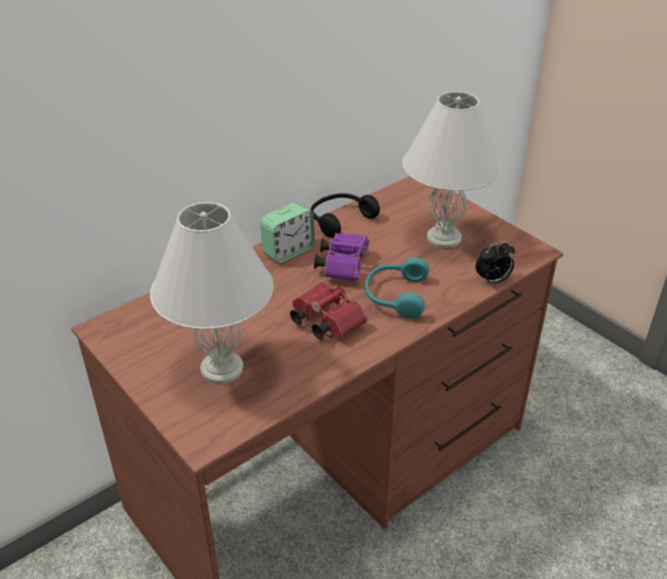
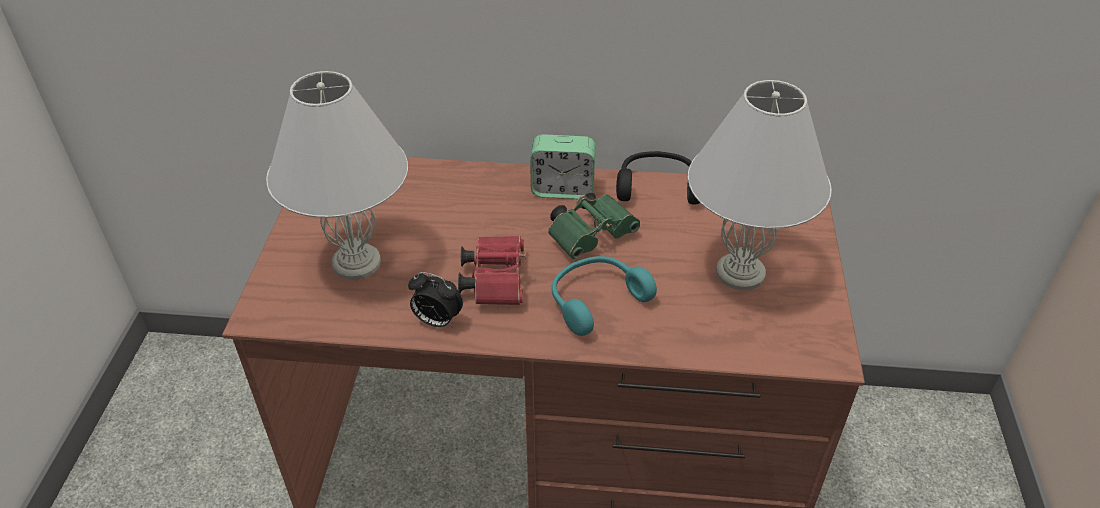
camera: 45 degrees right, 5 degrees up
(343, 265) = (593, 235): purple binoculars -> green binoculars
(492, 281) = (723, 355): alarm clock -> alarm clock (437, 321)

